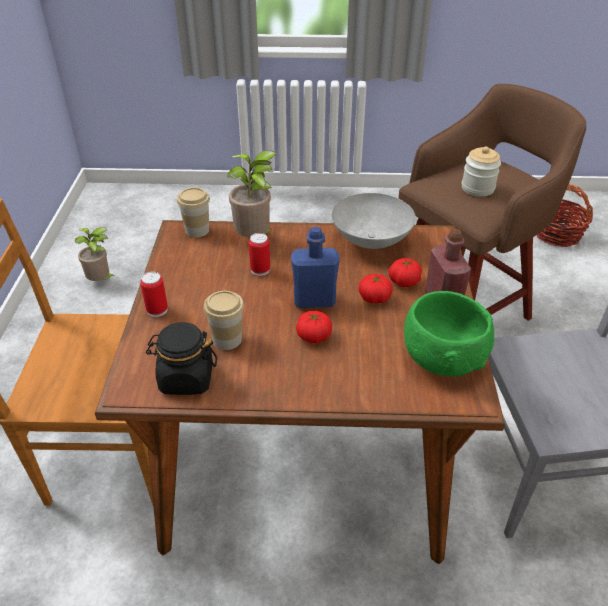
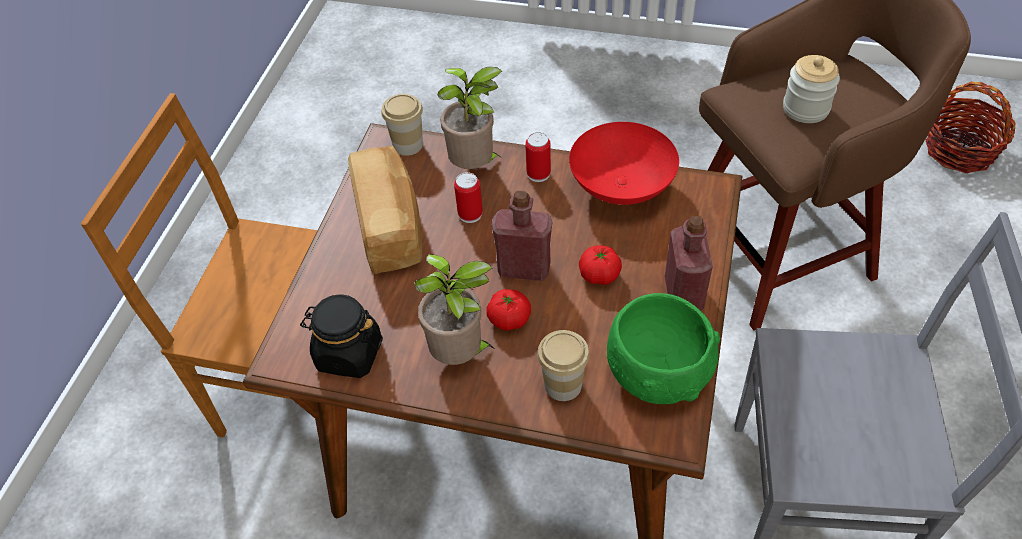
camera: 15 degrees right, 10 degrees up
(101, 281) = (323, 152): potted plant -> potted plant (461, 355)
(157, 310) = (336, 256): can -> can (538, 174)
(198, 285) = (391, 226): none -> bread
(227, 339) = (406, 308): cup -> cup (563, 385)
(314, 301) = (524, 268): blue bottle -> red bottle
(371, 241) = (622, 189): grey bowl -> red bowl
(404, 282) = (644, 256): tomato -> none

